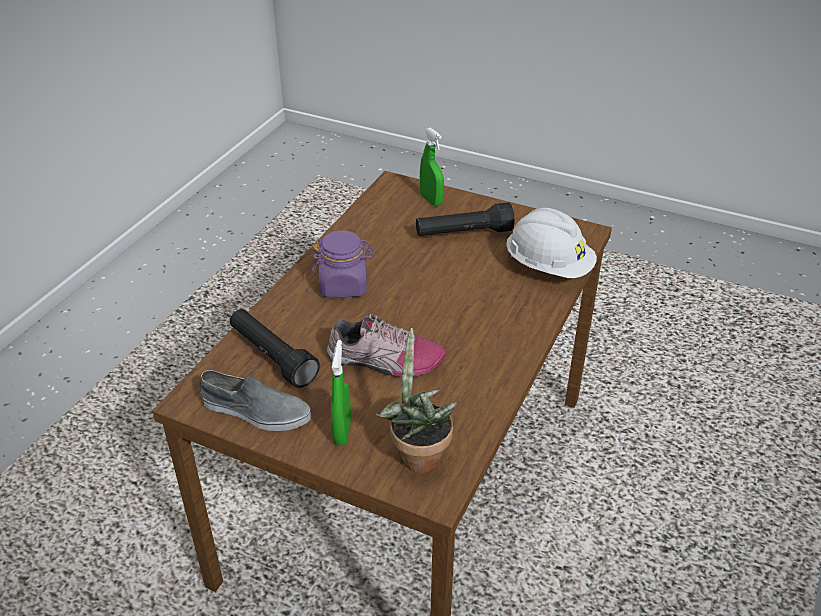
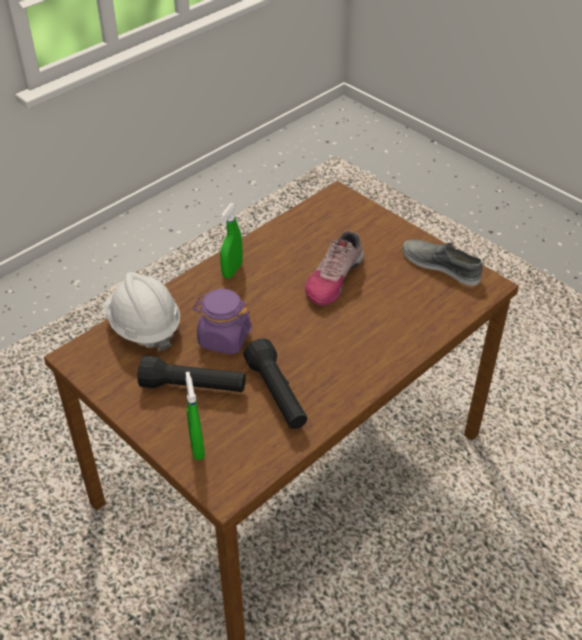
camera: 160 degrees left, 5 degrees up
(272, 357) = (421, 303): black flashlight -> black flashlight (277, 395)
(342, 431) = (383, 239): green spray bottle -> green spray bottle (232, 270)
(344, 285) = (340, 355): purple jar -> purple jar (224, 338)
(385, 361) = (333, 278): shoe -> shoe turned 90 degrees counterclockwise
(417, 454) = (339, 215): potted plant -> none

